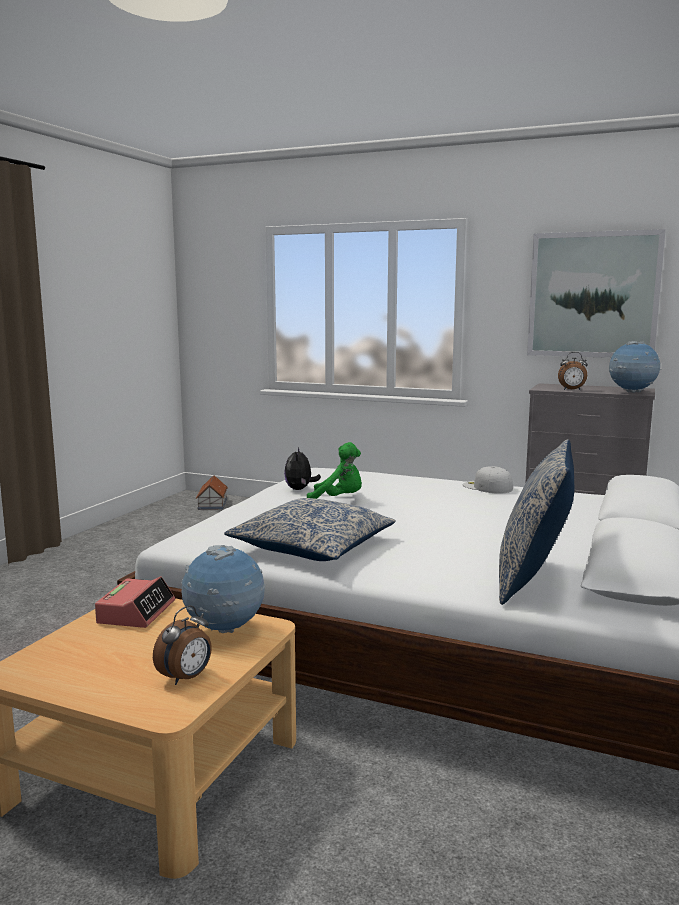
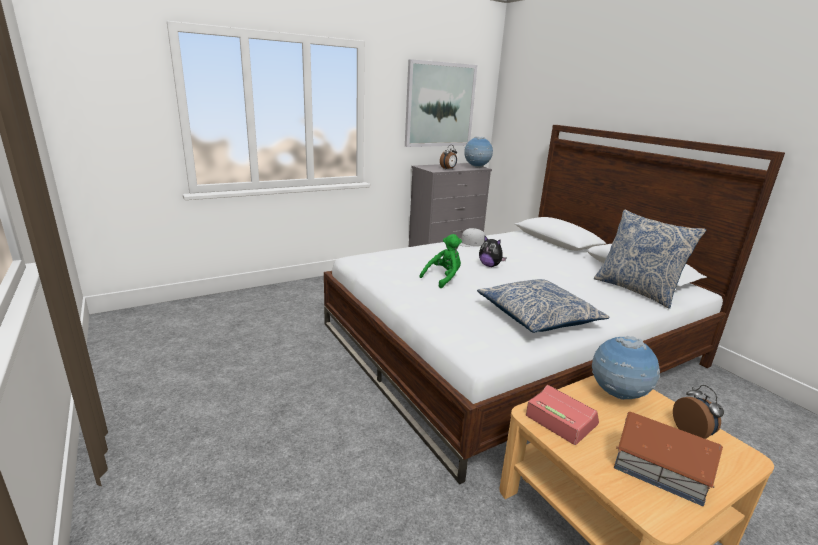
camera: 55 degrees left, 10 degrees up
(212, 504) = (158, 318): toy house -> toy house (660, 470)
(300, 489) = (401, 279): plush toy -> plush toy (490, 266)

